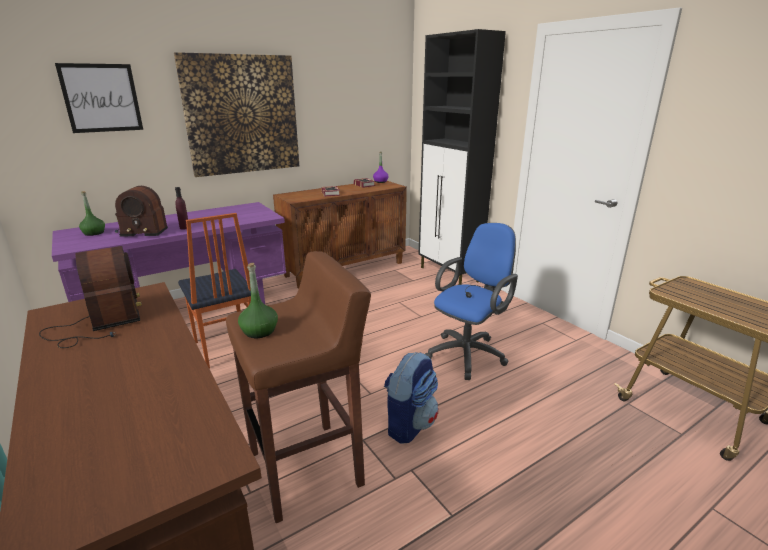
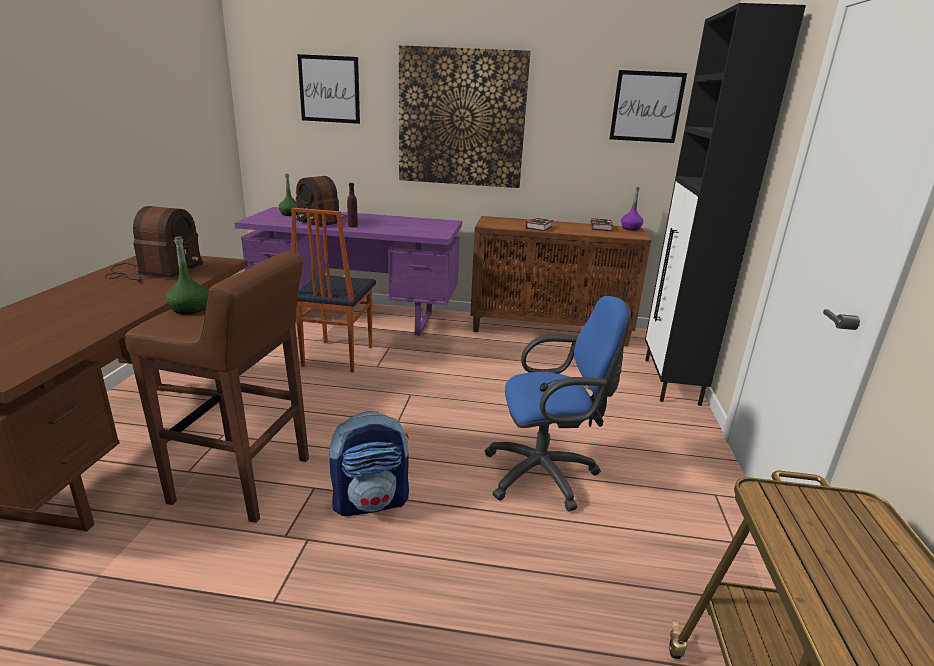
camera: 40 degrees right, 0 degrees up
(373, 94) = (646, 107): none -> picture

